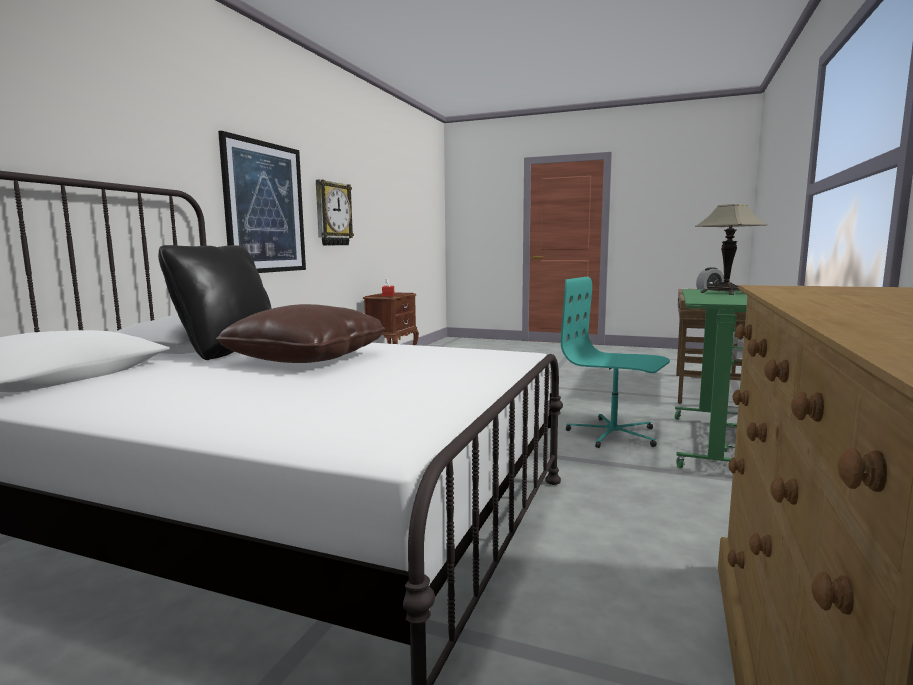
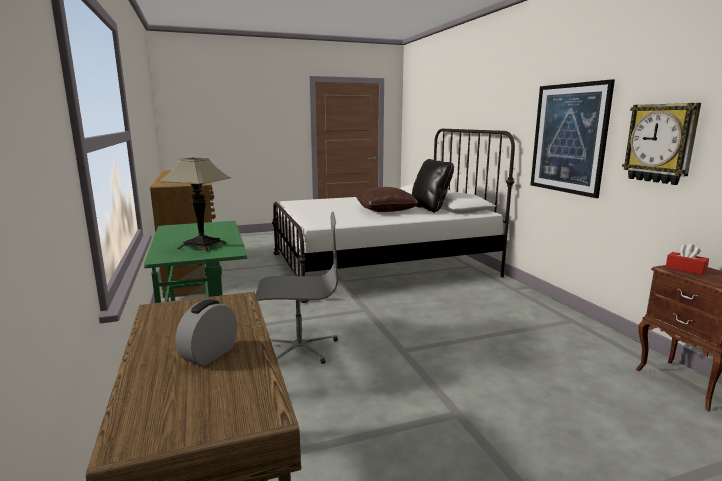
camera: 140 degrees right, 5 degrees up
(613, 434) = (299, 348): turquoise office chair -> grey office chair

